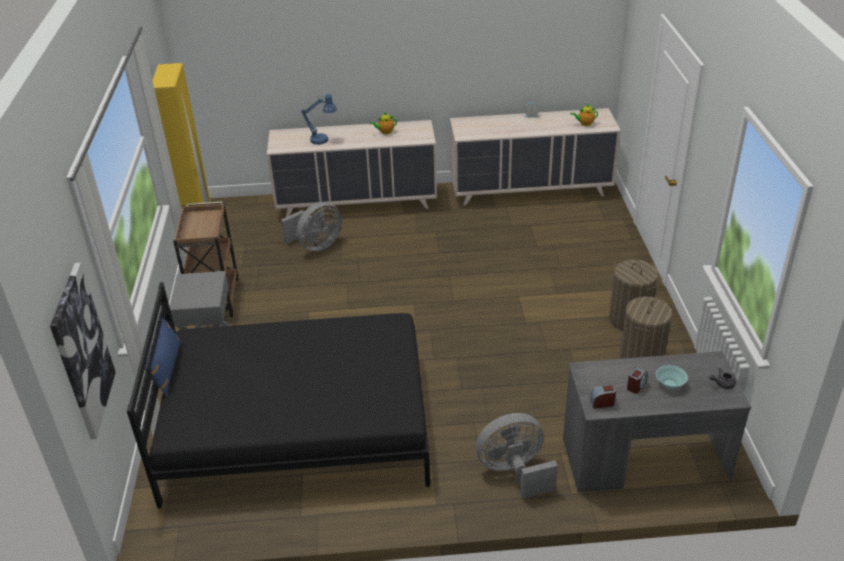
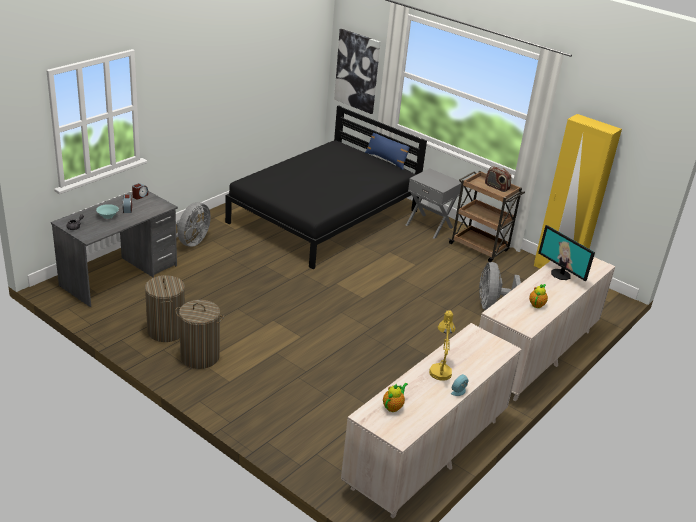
camera: 130 degrees right, 5 degrees down
(194, 224) = (496, 187): none -> radio
(323, 140) = (561, 274): blue table lamp -> monitor
(524, 127) = (440, 369): none -> yellow table lamp

